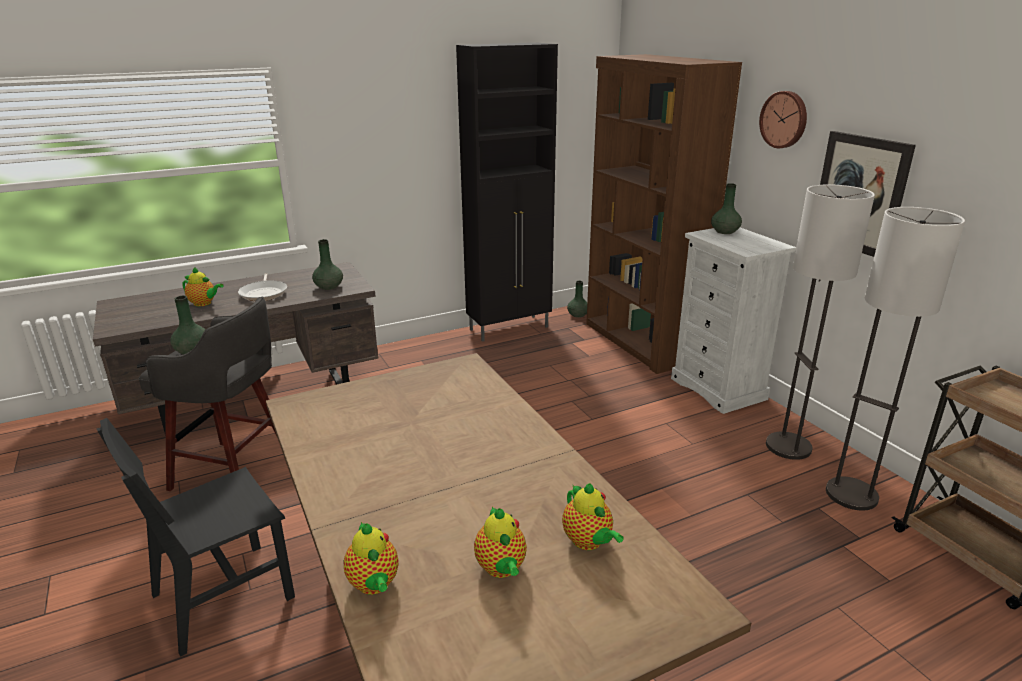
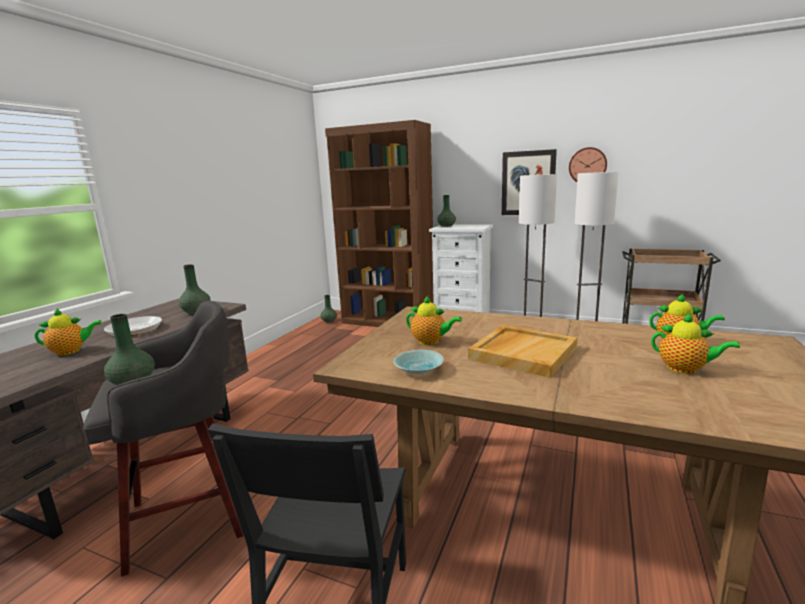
camera: 40 degrees left, 10 degrees down
(323, 437) = (420, 370): none -> turquoise bowl
(374, 585) = (664, 410): teapot -> teapot (431, 342)
(426, 464) = (522, 353): none -> beige tray
(510, 328) = (294, 339): black cabinet -> none
(784, 119) = (467, 152): wall clock -> wall clock (587, 166)

